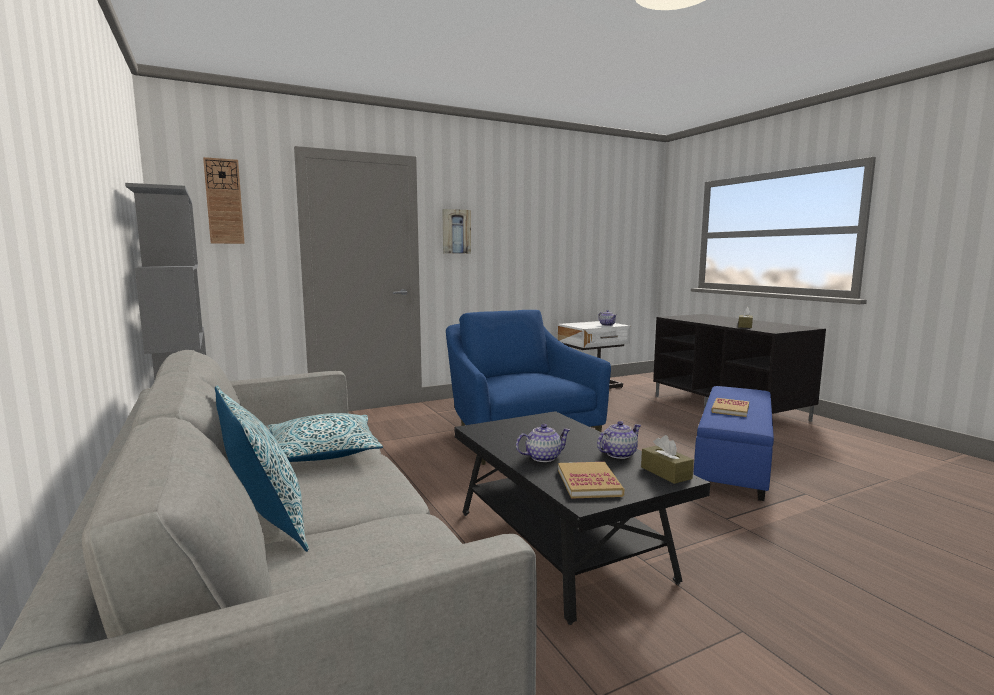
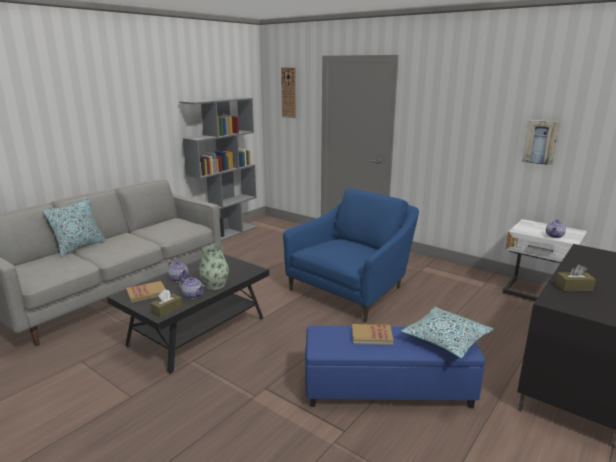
camera: 65 degrees right, 10 degrees up
(323, 452) = (151, 237): pillow -> pillow (445, 340)
(456, 231) = (424, 117): picture -> picture (540, 142)
(588, 439) = (215, 285): none -> vase

